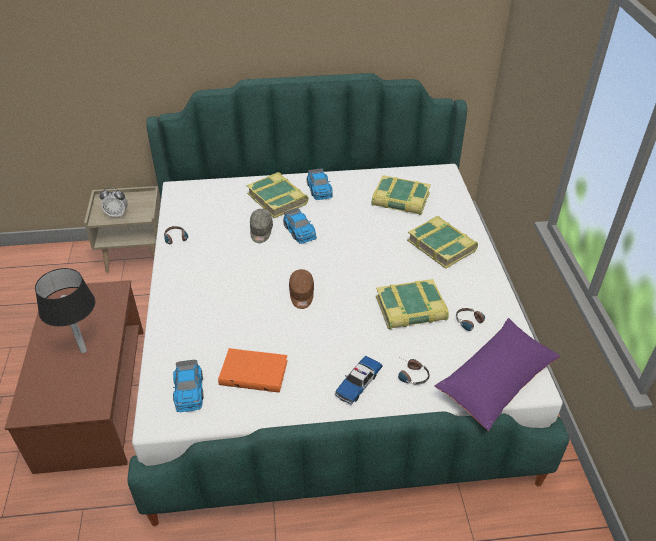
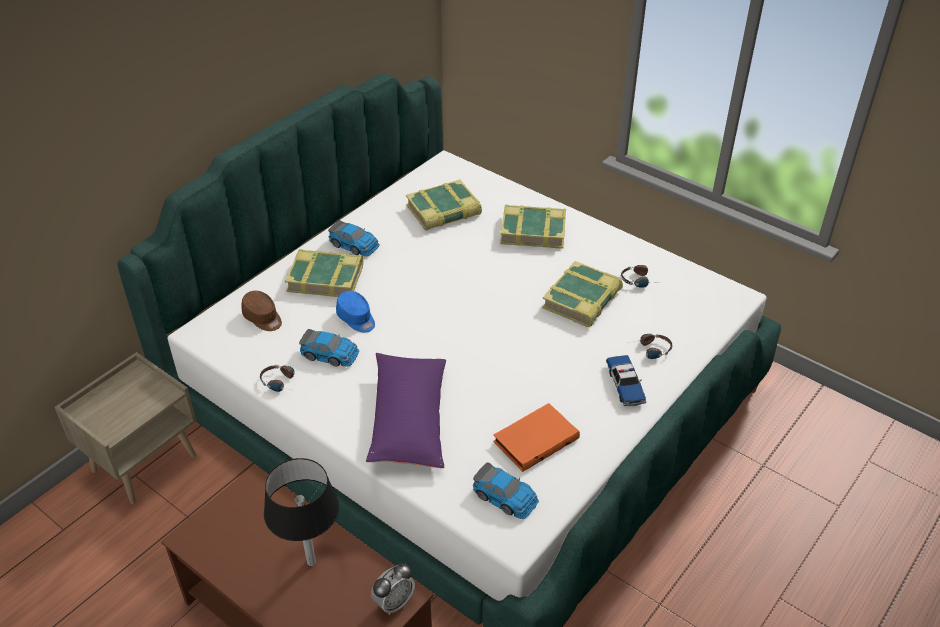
camera: 45 degrees left, 0 degrees up
(117, 214) = (129, 413): alarm clock -> alarm clock (394, 602)
(261, 231) = (356, 319): grey cap -> blue cap
(299, 231) = (393, 295): toy car -> toy car (330, 354)
(301, 295) = (479, 349): brown cap -> brown cap (263, 318)
(496, 380) = (710, 310): purple pillow -> purple pillow (409, 419)

